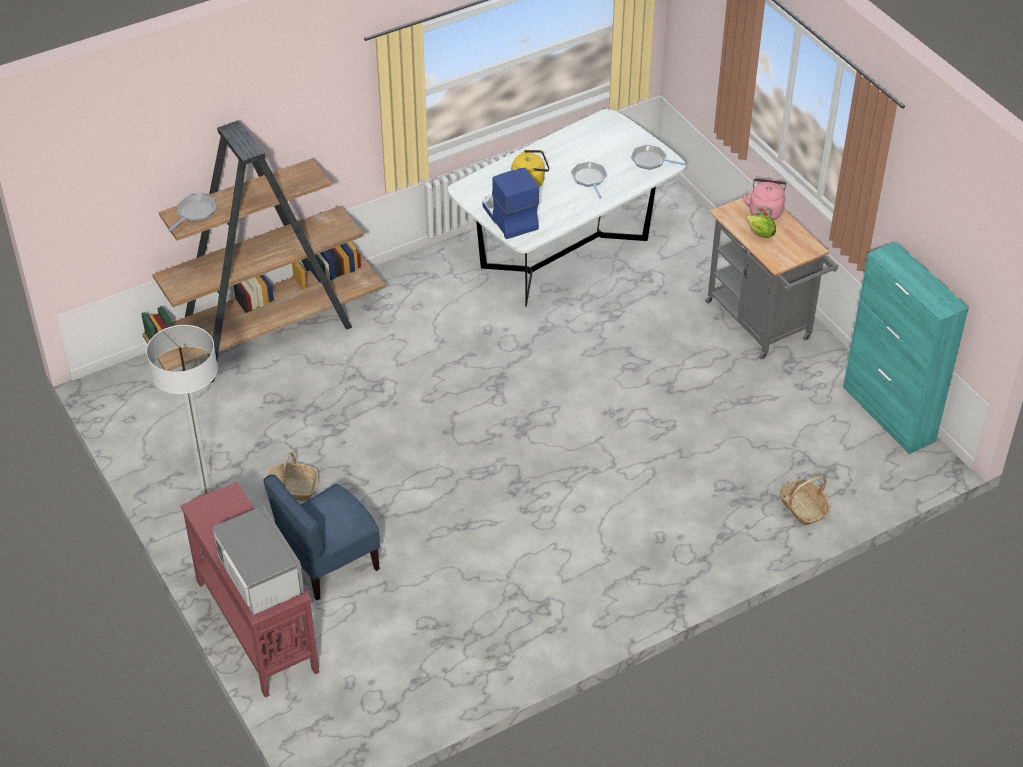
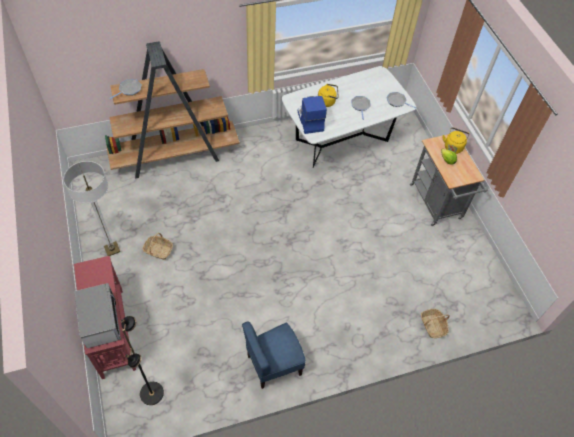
camera: 10 degrees right, 10 degrees up
(329, 564) = (163, 302): blue chair -> blue chair (273, 364)
(360, 699) = (152, 393): none -> black floor lamp
(765, 211) = (453, 146): pink kettle -> yellow kettle
(889, 414) = (495, 276): turquoise cabinet -> none

